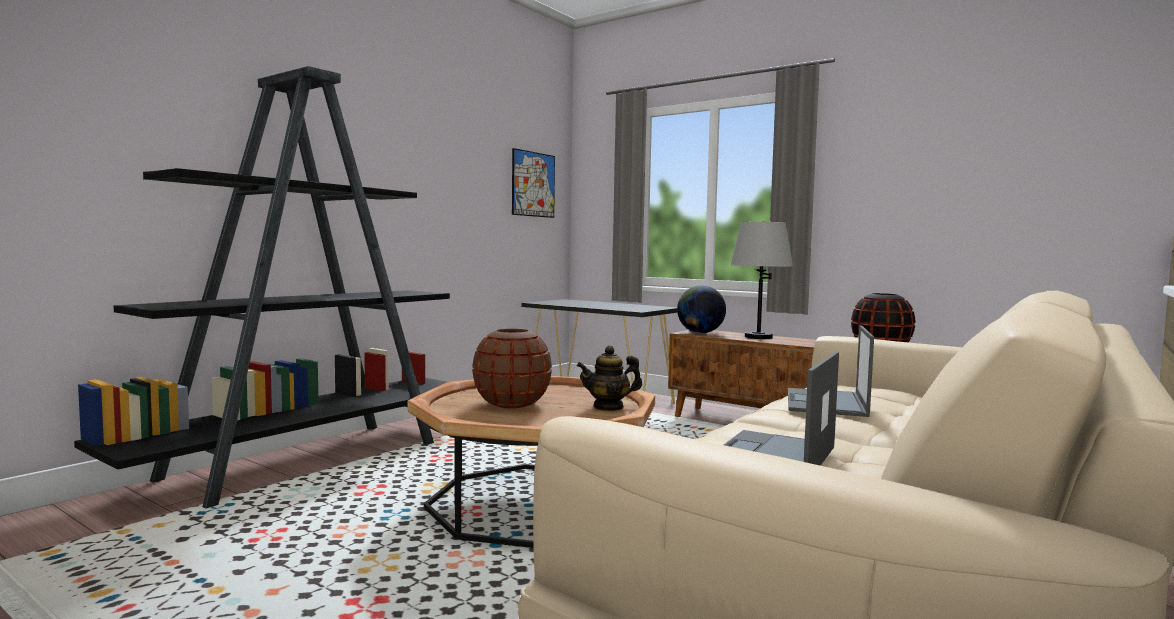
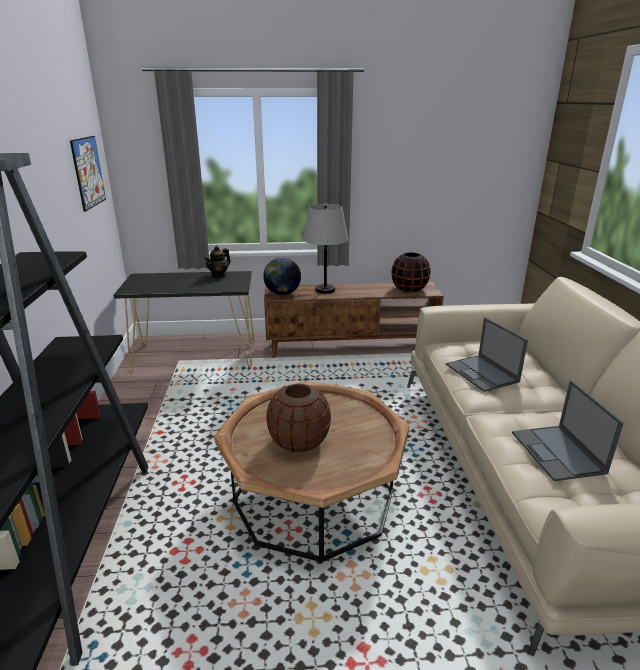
camera: 40 degrees left, 20 degrees up
(609, 407) = (358, 415): teapot -> teapot (219, 275)

